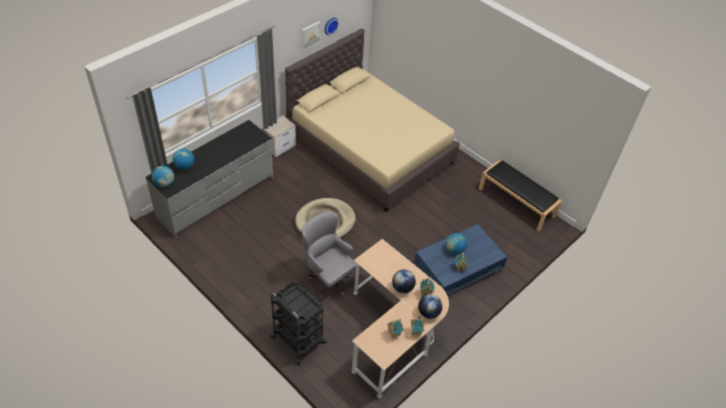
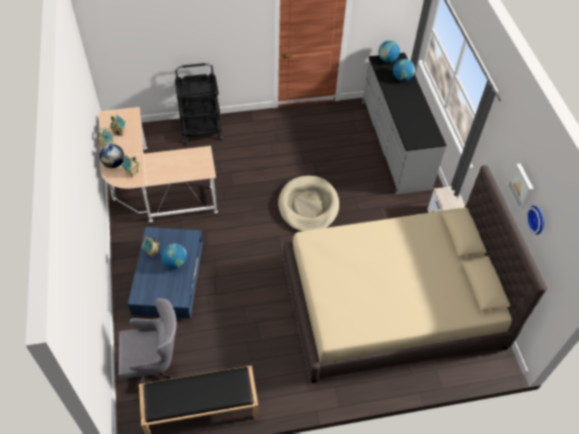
camera: 125 degrees right, 5 degrees up
(328, 279) = (241, 175): grey office chair -> grey office chair (154, 366)
(402, 288) = (152, 161): globe -> none

